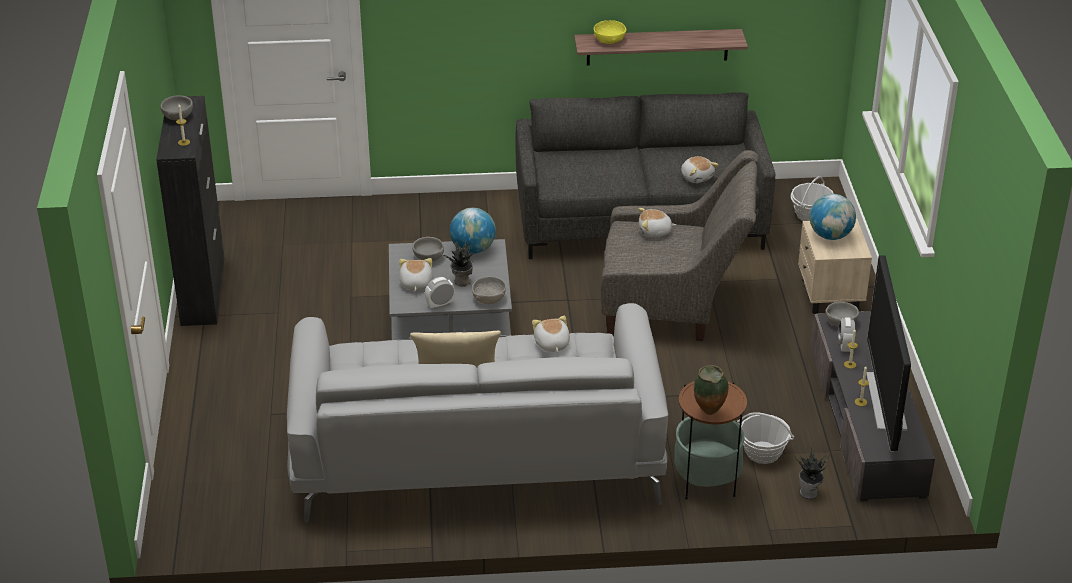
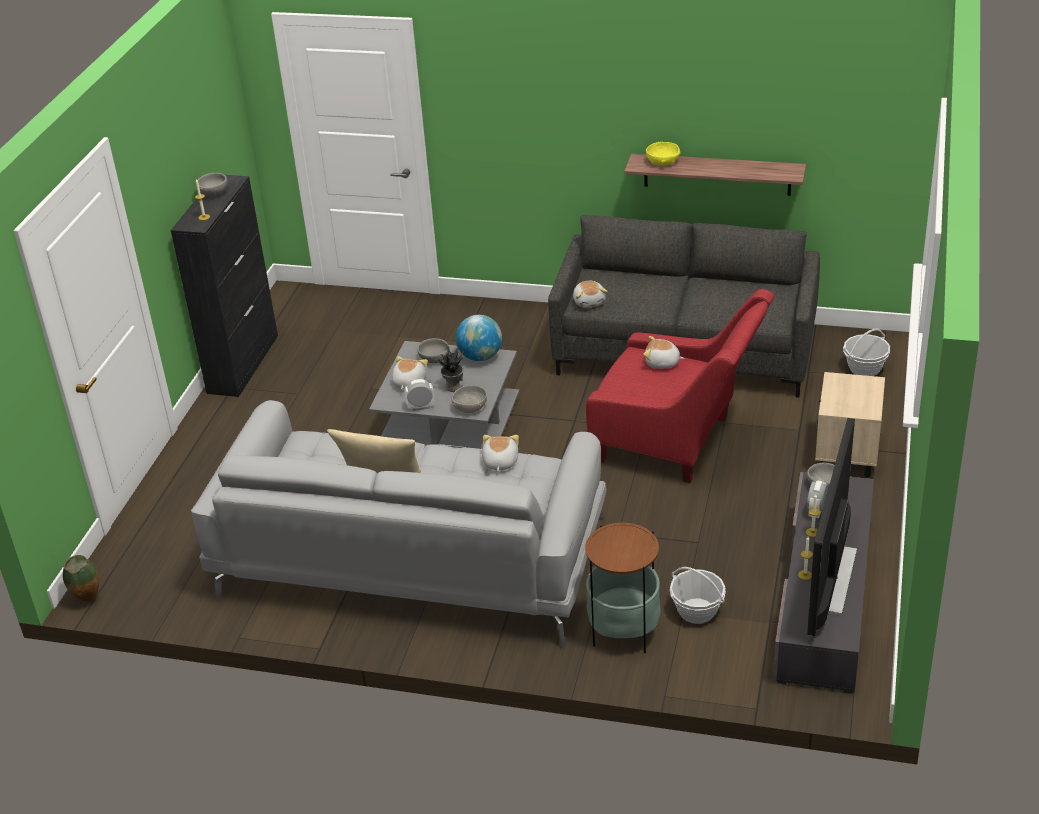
camera: 20 degrees right, 0 degrees up
(675, 306) = (678, 443): grey armchair -> red armchair
(697, 177) = (730, 312): plush toy -> plush toy (589, 301)
(709, 413) = (610, 560): vase -> vase (88, 600)
(809, 493) = (726, 663): potted plant -> none
(830, 235) = (846, 391): globe -> none

